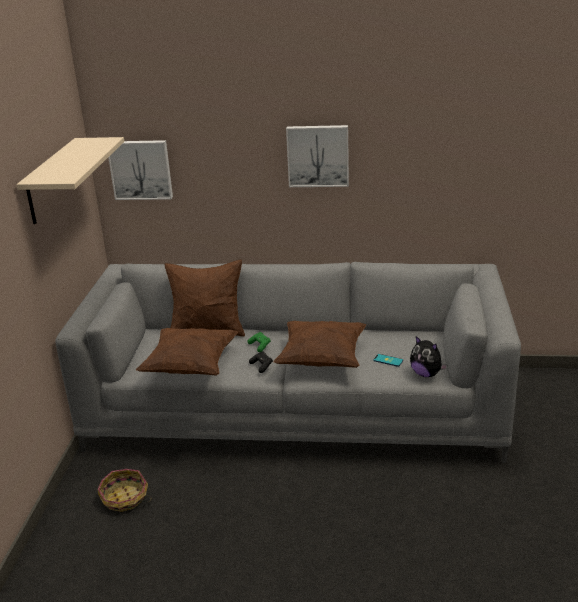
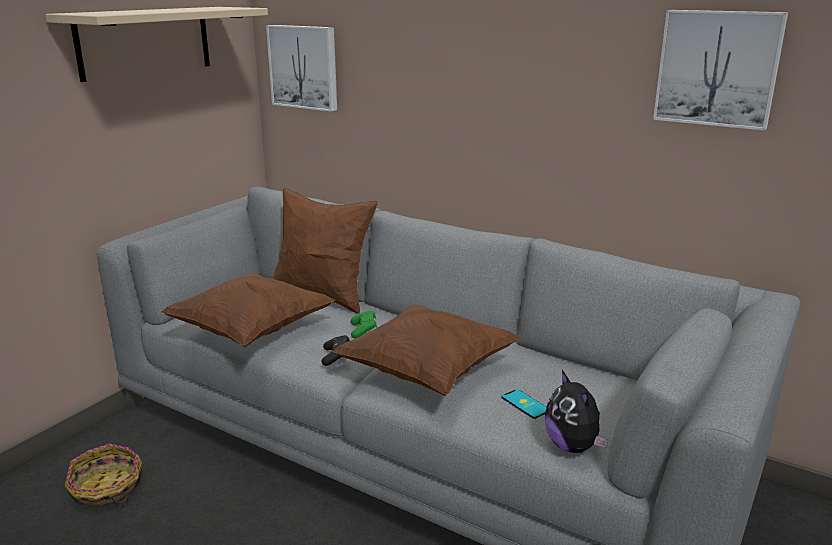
camera: 25 degrees right, 5 degrees down
(318, 155) = (524, 66): picture -> picture (718, 68)

